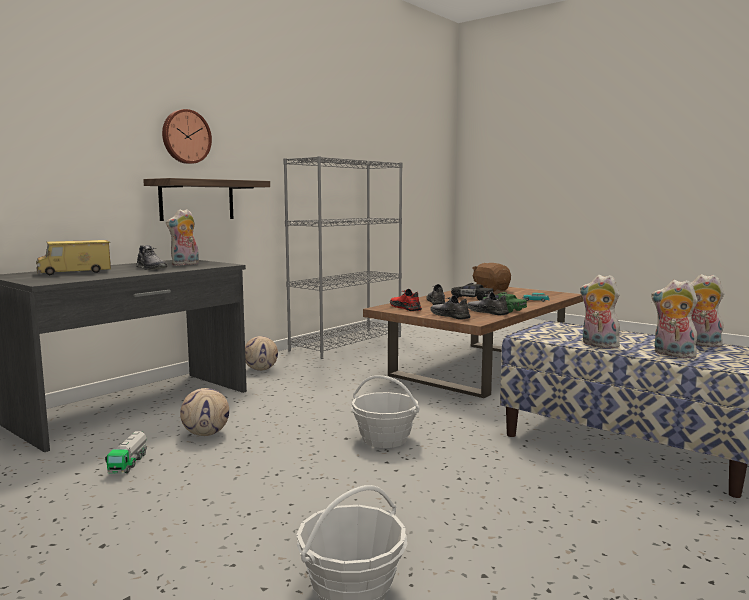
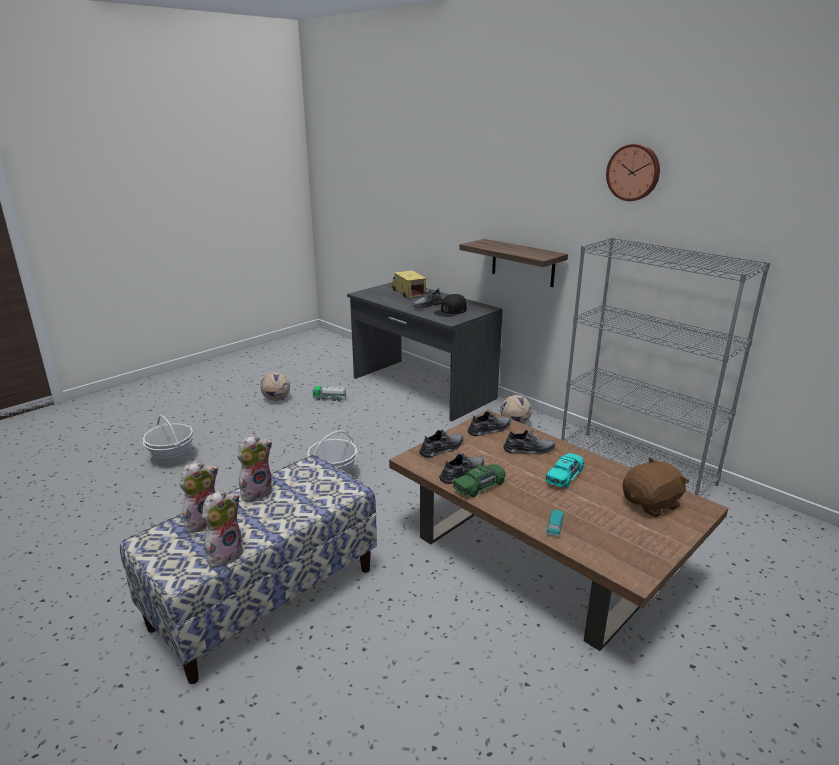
camera: 95 degrees right, 15 degrees up
(185, 137) = (519, 207): wall clock -> wall clock (634, 172)
(185, 264) = (451, 311): plush toy -> black cap
(206, 434) = (365, 414): football -> football (276, 399)
(405, 308) = (489, 429): red shoe -> grey shoe
(471, 298) = (564, 476): black toy car -> turquoise toy car

